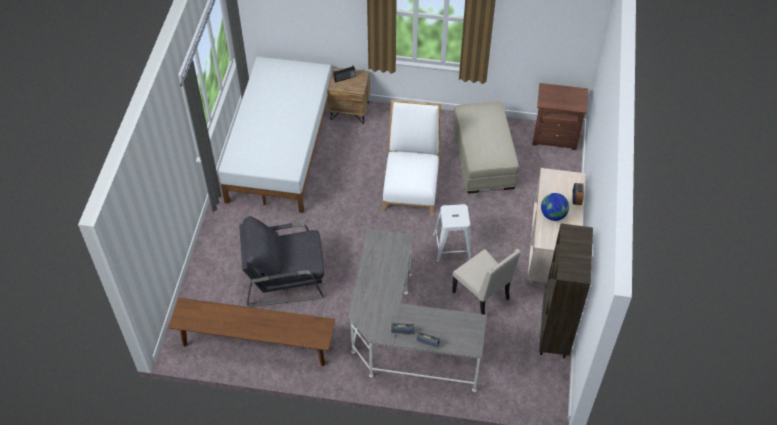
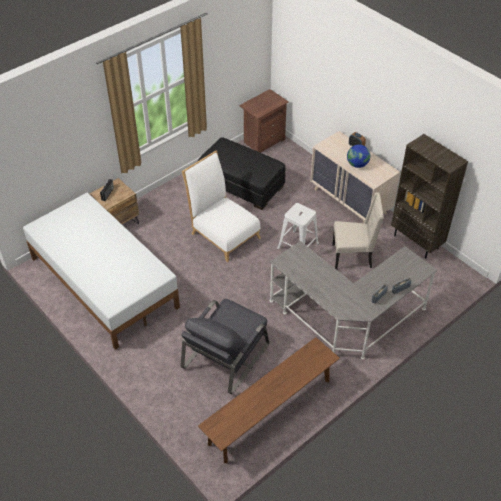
camera: 50 degrees left, 5 degrees down
(483, 158) = (241, 184): beige ottoman -> black ottoman

